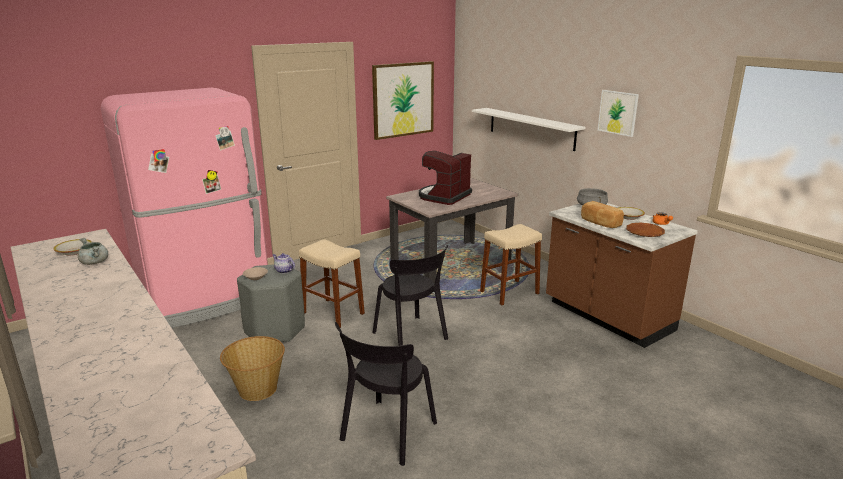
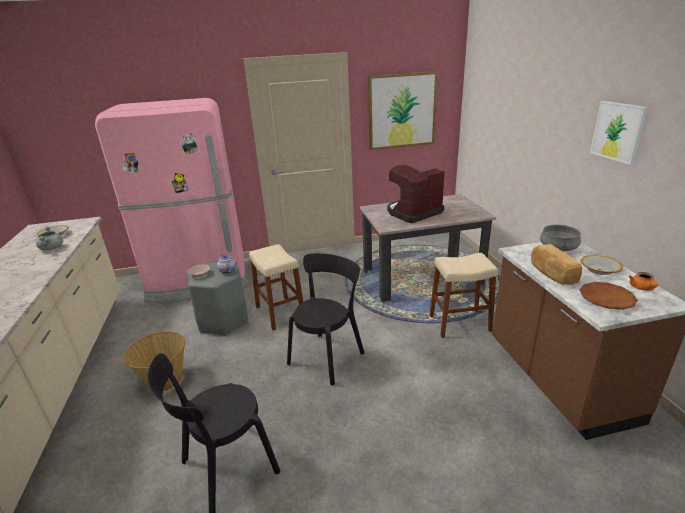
camera: 25 degrees right, 5 degrees up
(411, 337) = (328, 356): black chair -> black chair turned 135 degrees counterclockwise
(531, 128) = (523, 145): white shelf -> none

